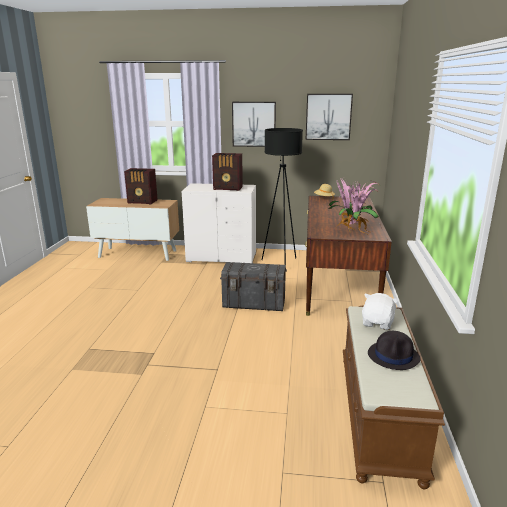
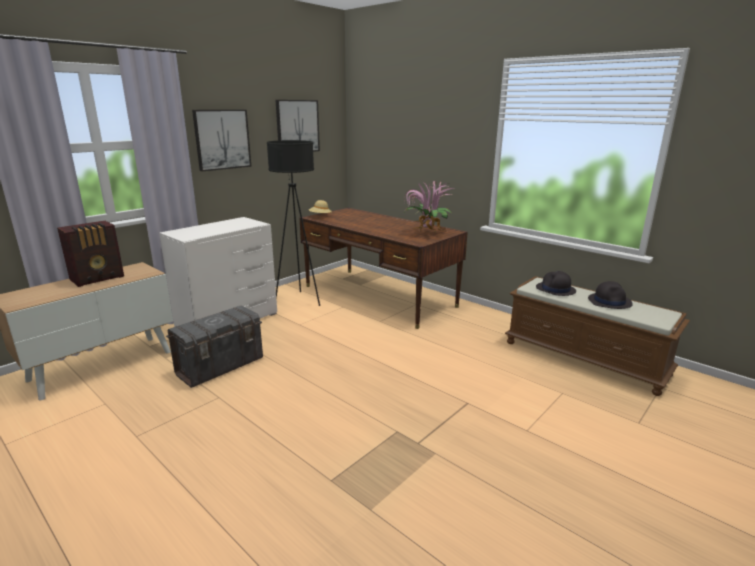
camera: 55 degrees left, 0 degrees up
(228, 188) = (231, 226): radio -> none
(254, 304) = (363, 342): grey storage box -> grey storage box (220, 366)
(378, 323) = (555, 289): white plush toy -> black hat

